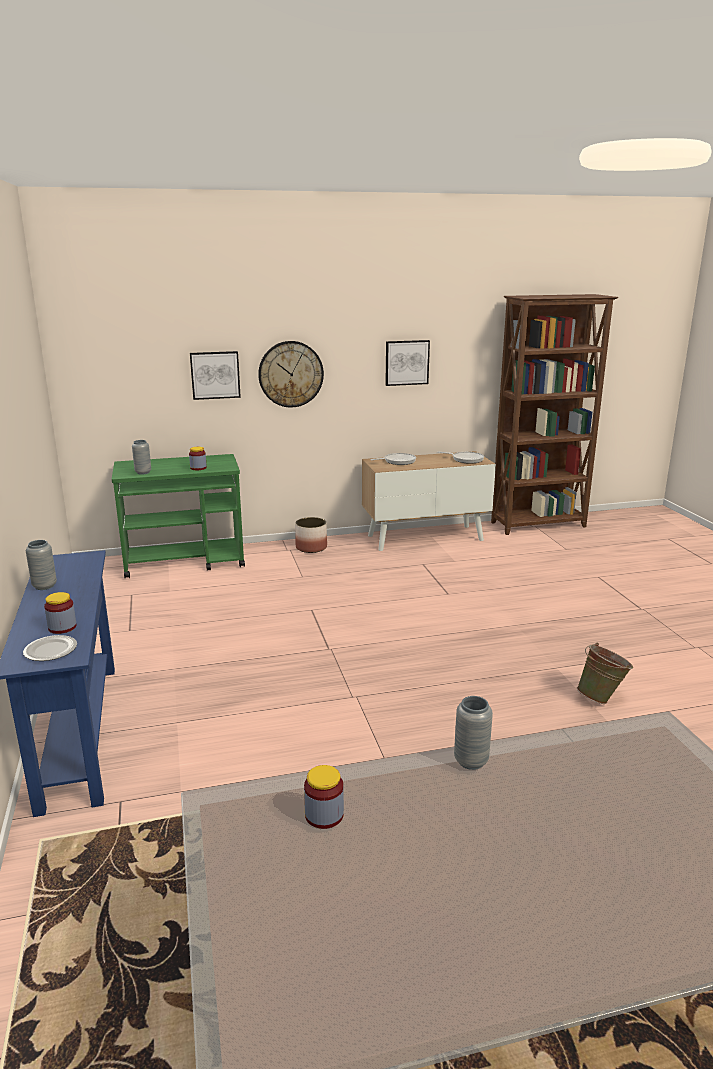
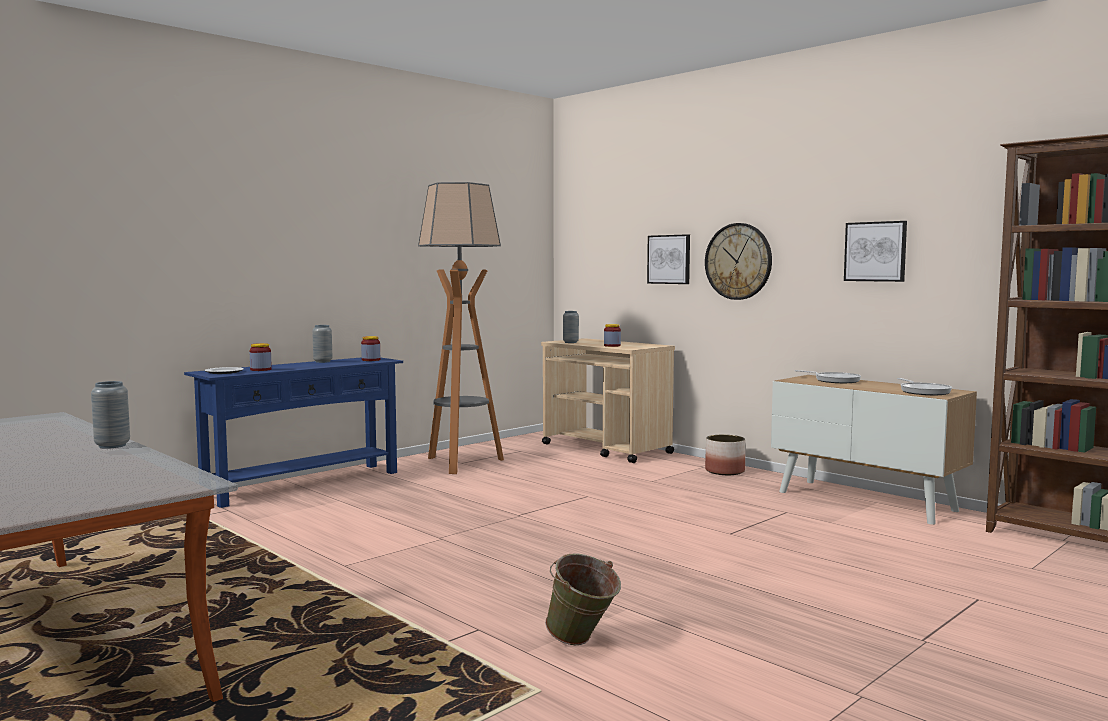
camera: 60 degrees right, 15 degrees down
(132, 631) = (461, 463): none -> floor lamp
(185, 561) = (607, 449): green cart -> beige cart
(324, 815) = (33, 430): jar -> jar (371, 360)

